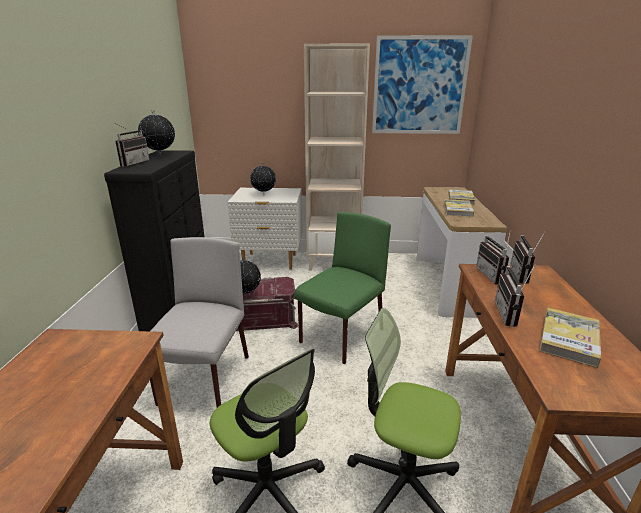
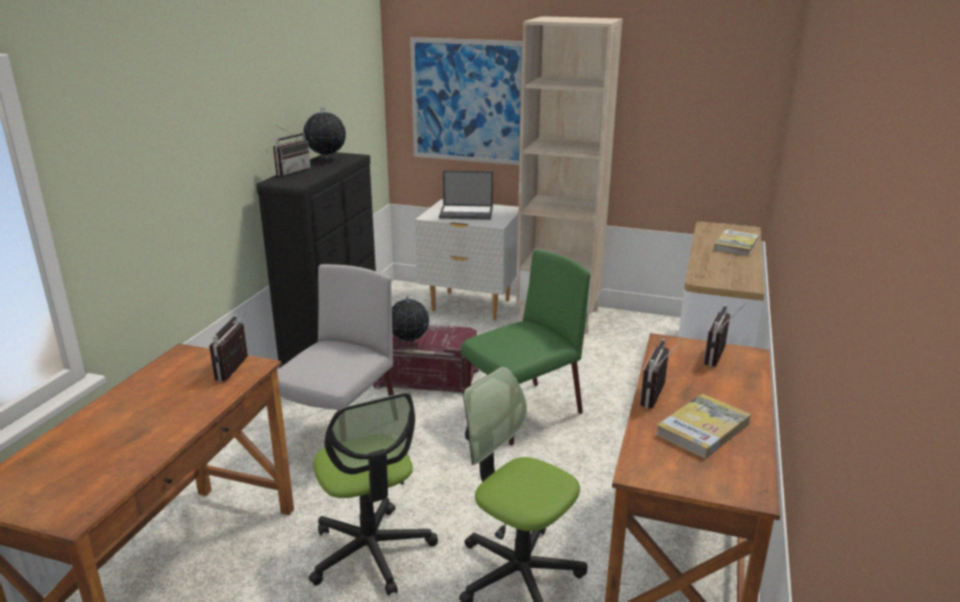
camera: 15 degrees right, 0 degrees up
(264, 194) = (467, 213): globe -> laptop
(419, 86) = (699, 75): picture -> picture (467, 101)
(458, 210) = (715, 262): book -> none
(494, 276) = (681, 353): radio -> radio (237, 370)

